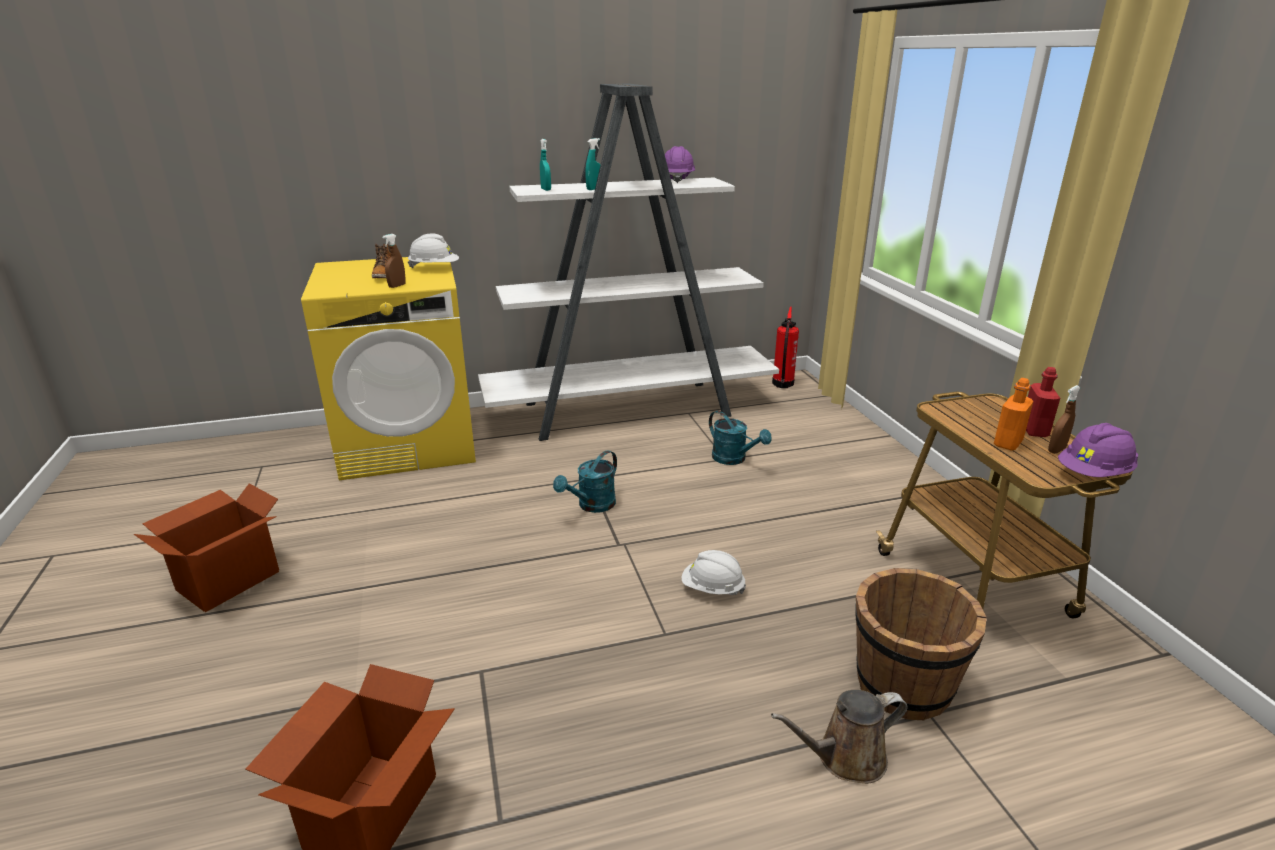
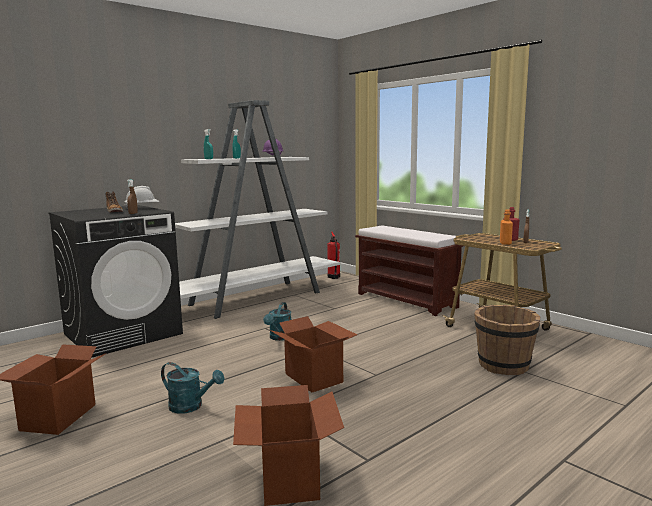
camera: 25 degrees left, 15 degrees down
(409, 443) = (123, 333): yellow washing machine -> black washing machine
(571, 610) = (314, 378): none -> cardboard box
(712, 589) = (381, 354): white hard hat -> none
(734, 459) = (339, 307): turquoise watering can -> turquoise watering can (191, 406)
(845, 758) = (505, 393): brown watering can -> none
(861, 468) = (407, 300): none -> brown bench
(1093, 474) = (548, 245): purple hard hat -> none

